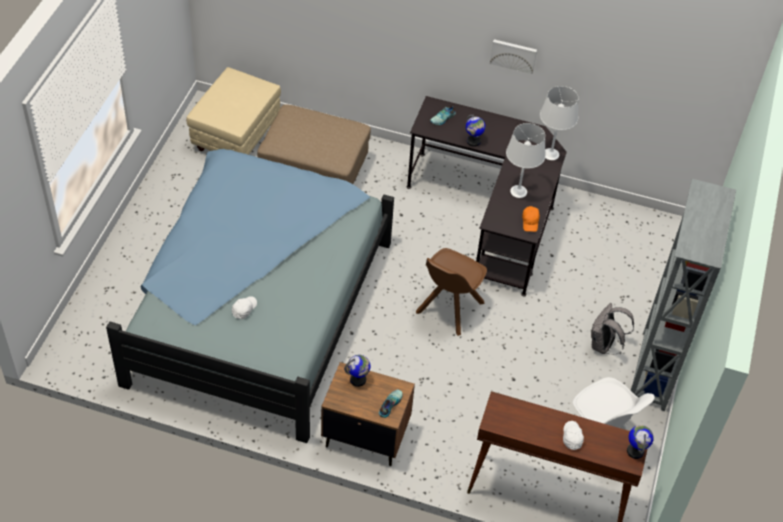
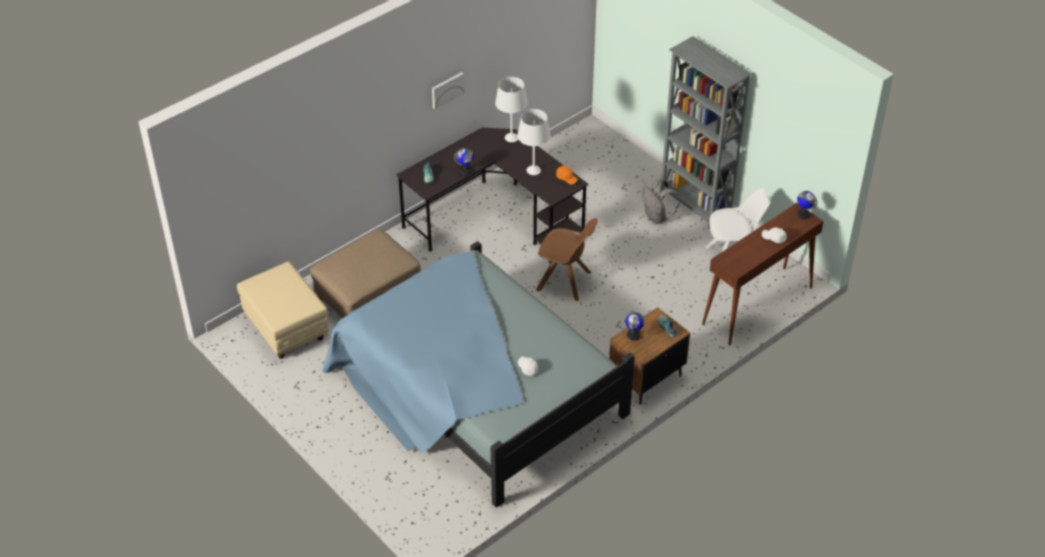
camera: 55 degrees left, 5 degrees down
(448, 309) = (565, 282): brown chair -> brown chair turned 45 degrees counterclockwise

